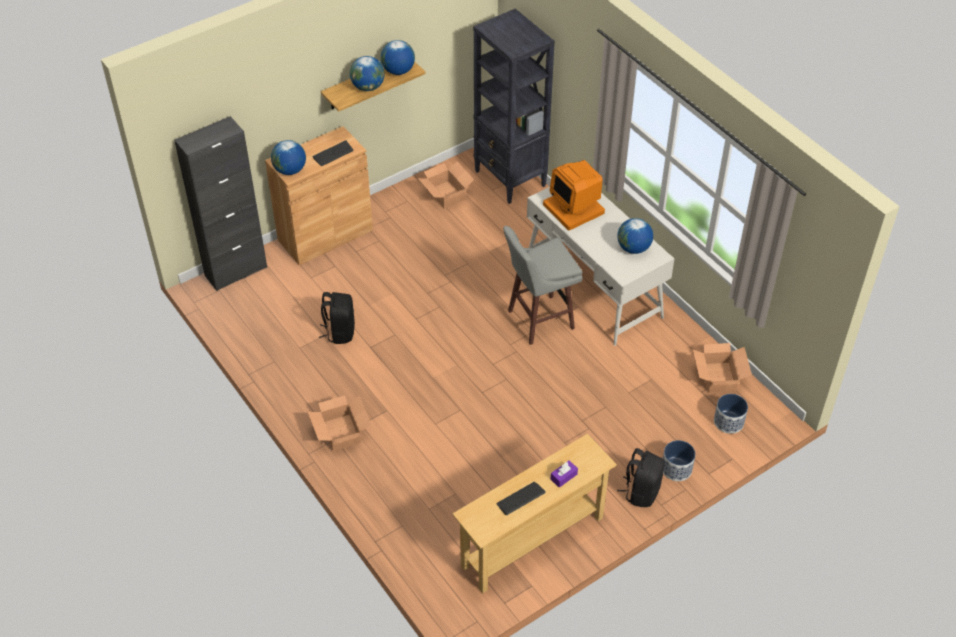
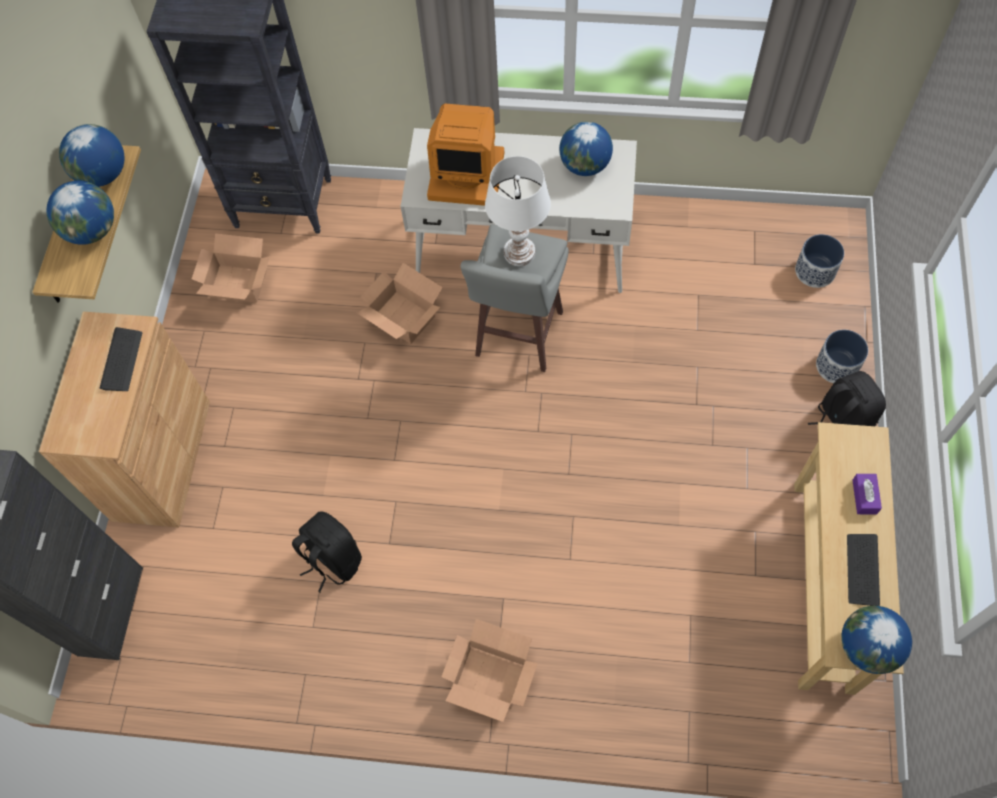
camera: 45 degrees left, 15 degrees up
(290, 170) = (93, 434): globe -> globe (867, 647)
(552, 257) = (519, 253): none -> white table lamp
(718, 378) = (749, 235): cardboard box -> cardboard box (403, 318)

